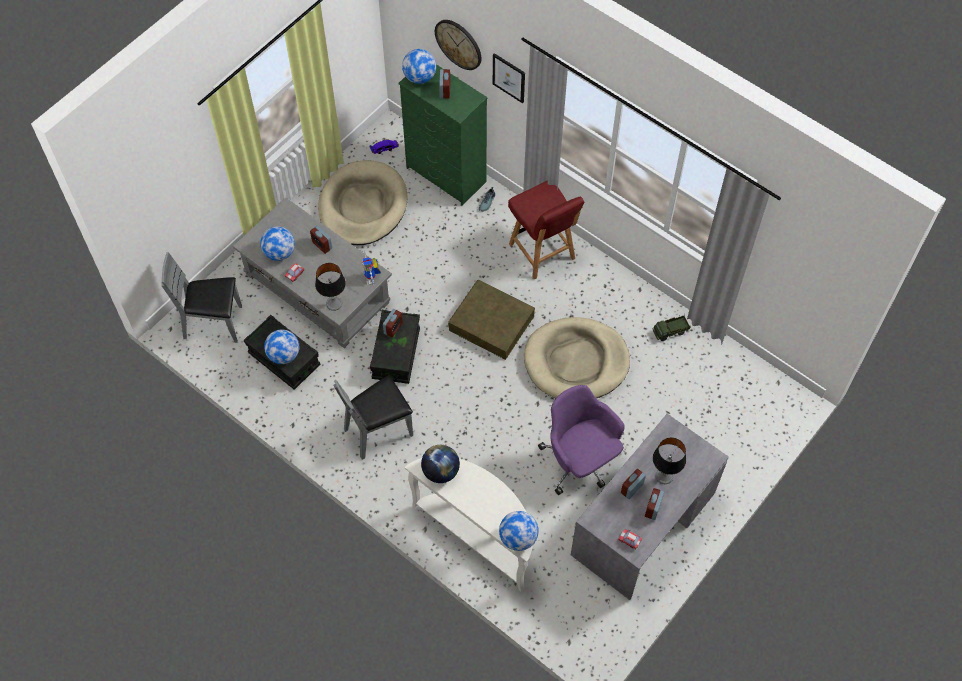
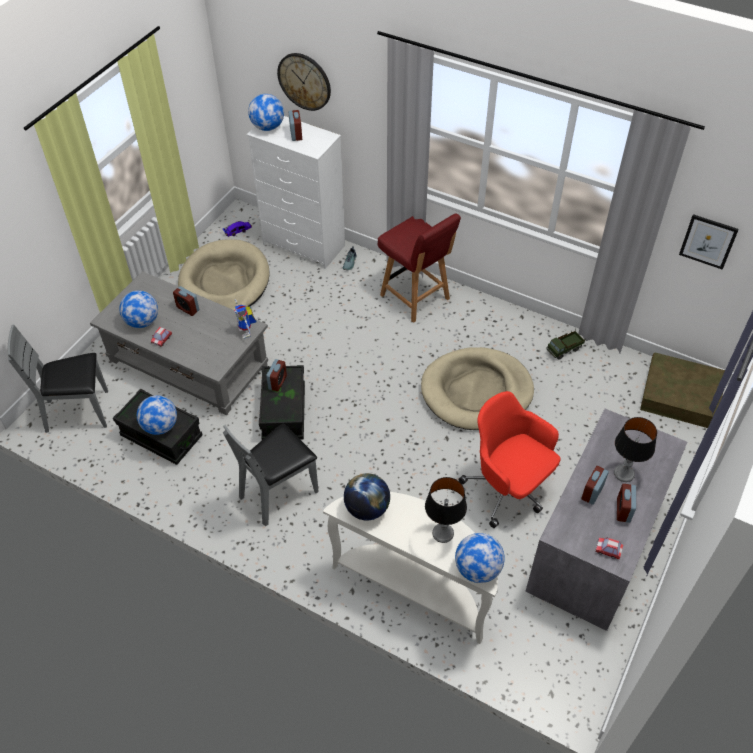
camera: 10 degrees left, 10 degrees down
(334, 304) = (209, 362): table lamp -> table lamp (442, 533)
(446, 176) = (304, 245): green dresser -> white dresser
(491, 323) = (379, 368): brown storage box -> brown storage box (681, 395)
(509, 77) = (363, 102): picture -> picture (708, 241)
(580, 461) = (508, 489): purple office chair -> red office chair

